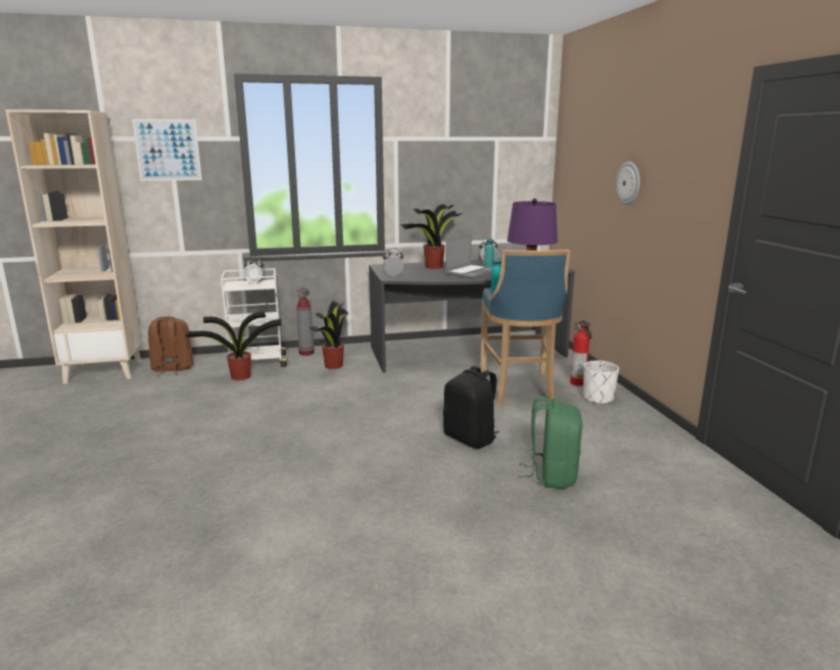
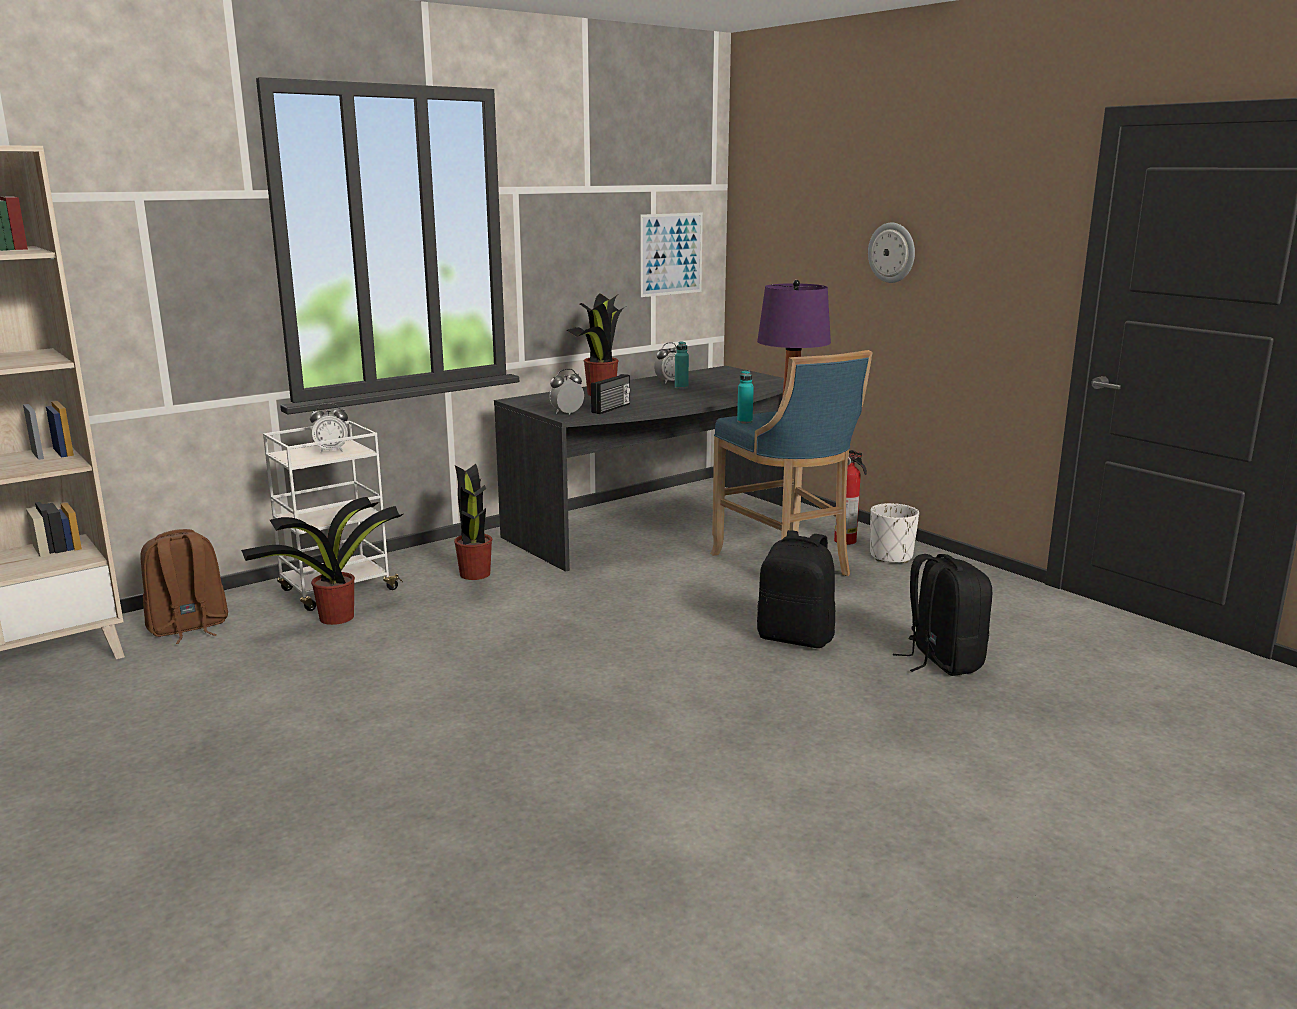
camera: 25 degrees left, 0 degrees up
(168, 150) = (139, 217): picture -> picture (671, 254)
(306, 353) = (403, 562): fire extinguisher -> none
(423, 275) = (612, 408): none -> radio
(470, 272) = (670, 397): laptop -> none
(551, 475) = (941, 661): green backpack -> black backpack

